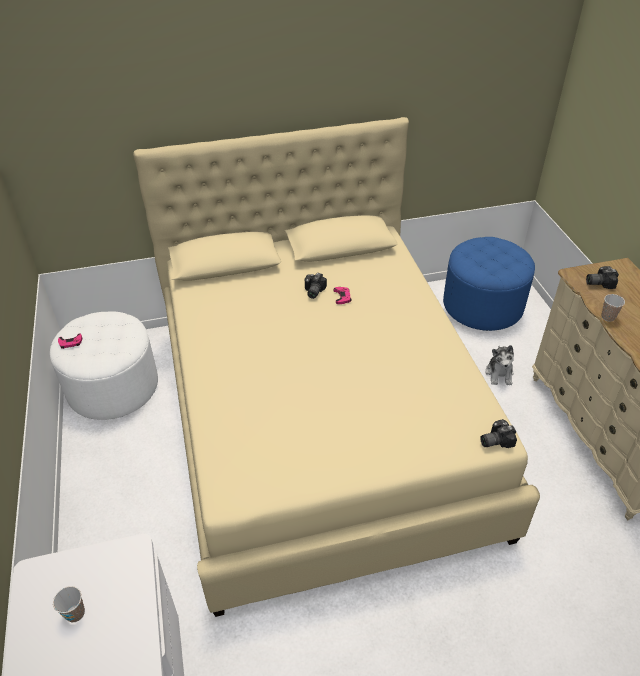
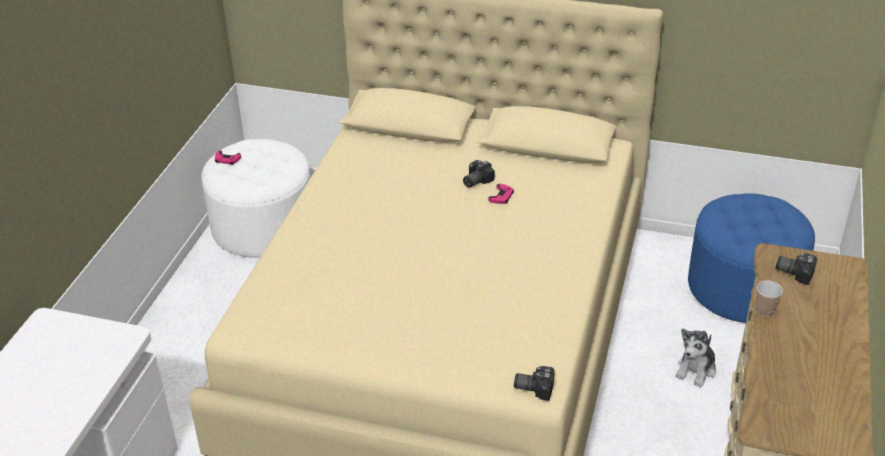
camera: 30 degrees right, 5 degrees down
(75, 613) = (53, 361): cup -> none

